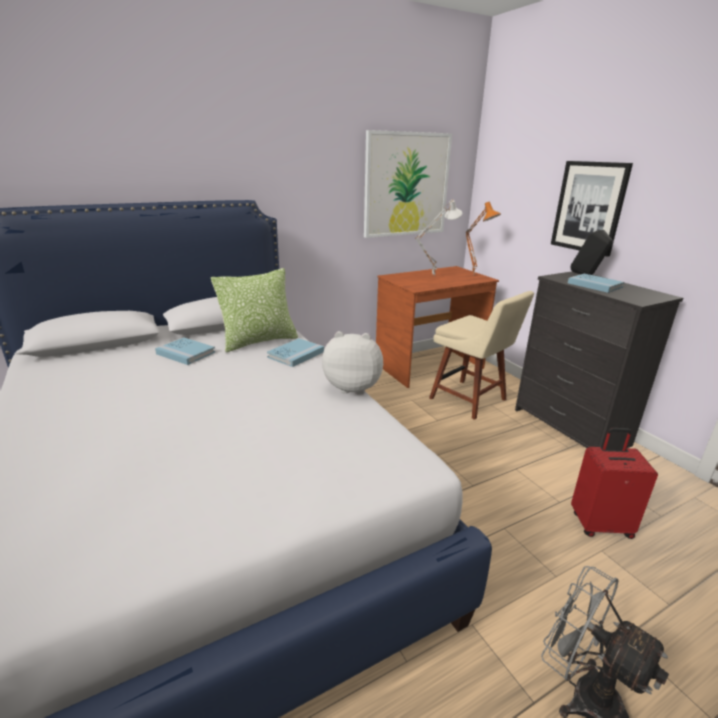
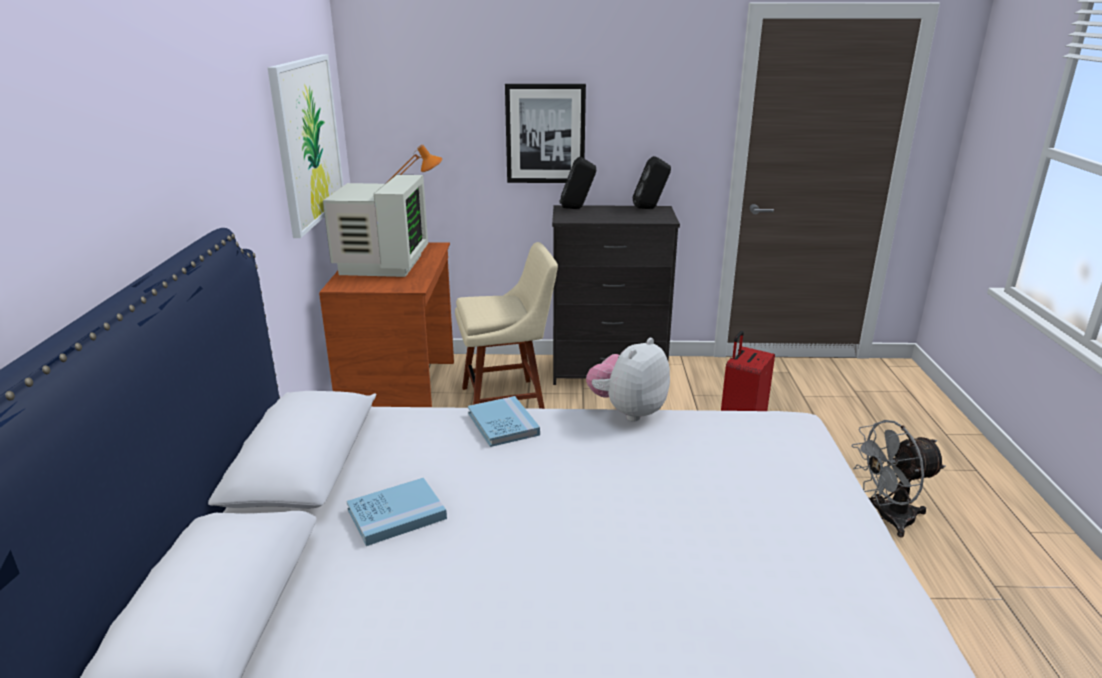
camera: 60 degrees left, 0 degrees up
(259, 341) = (424, 441): pillow -> none
(433, 276) = (380, 264): white table lamp -> monitor
(594, 285) = (607, 216): blue book -> none
(653, 293) = (650, 208): none -> black speaker

